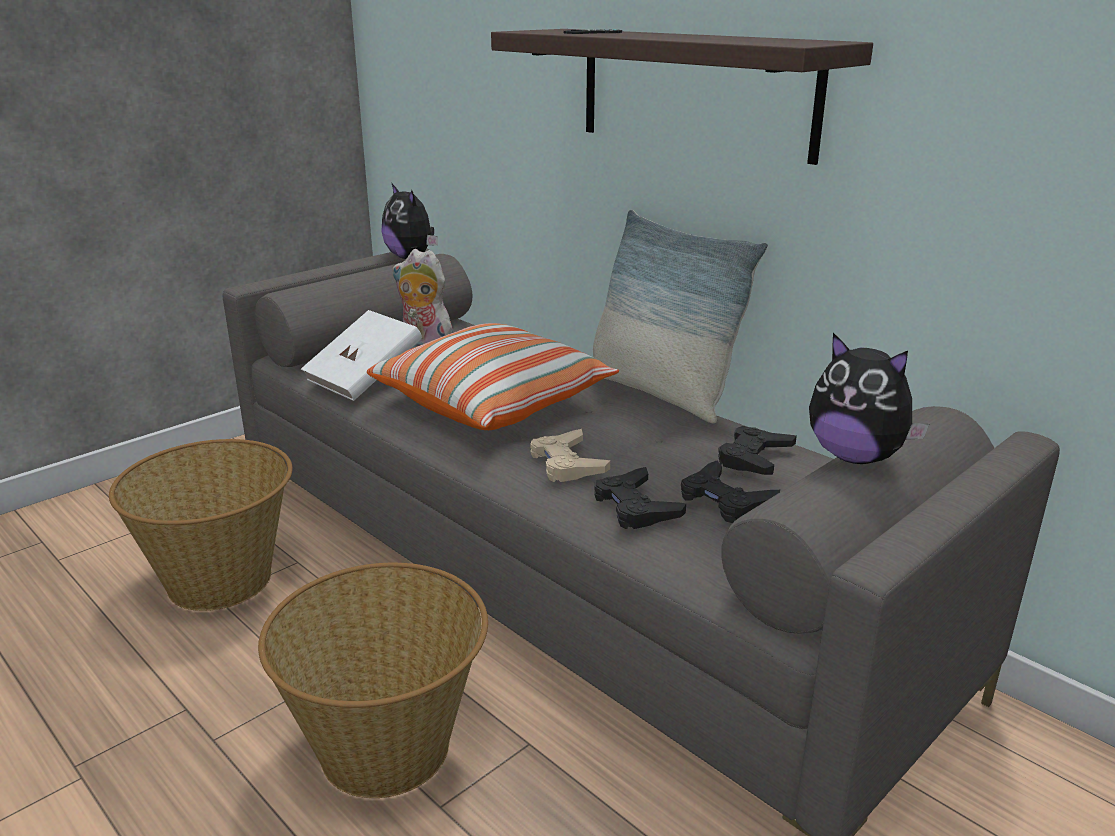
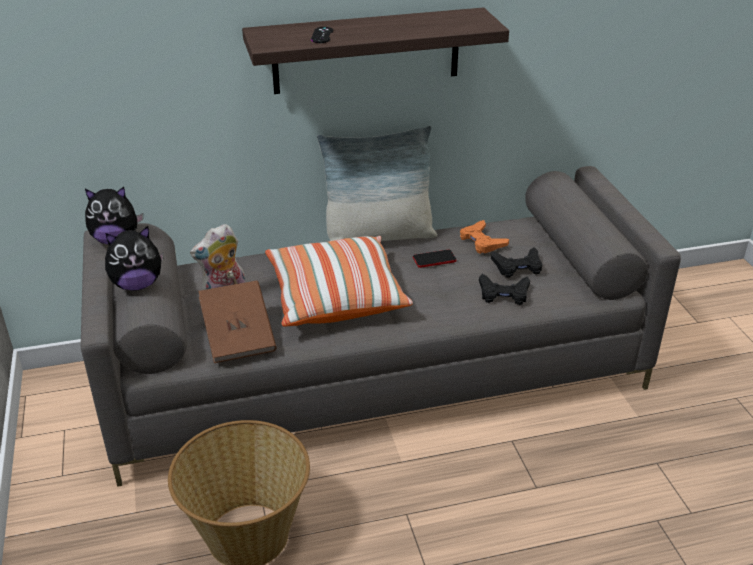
camera: 60 degrees left, 10 degrees up
(364, 378) = (239, 337): white book -> brown book
(387, 746) = (480, 494): basket -> none
(567, 463) = (440, 298): beige game controller -> none
(656, 437) = (434, 259): none -> phone
(754, 458) = (482, 241): black game controller -> orange game controller
(856, 457) = (582, 212): plush toy -> plush toy (137, 284)

